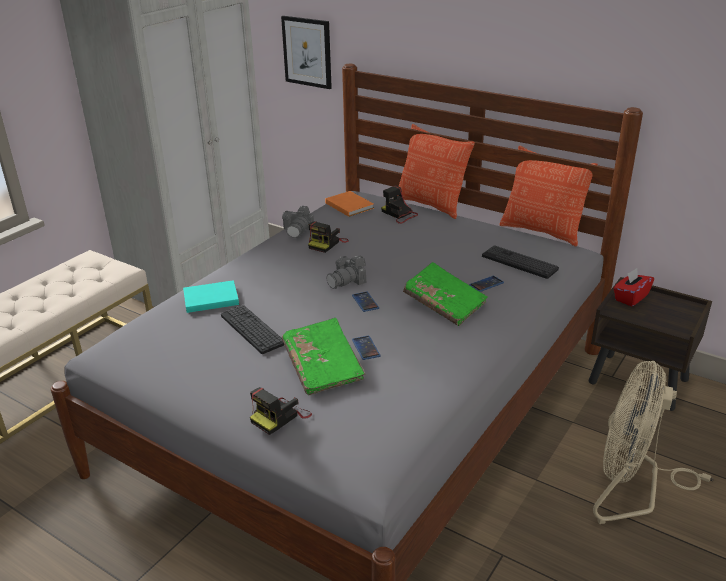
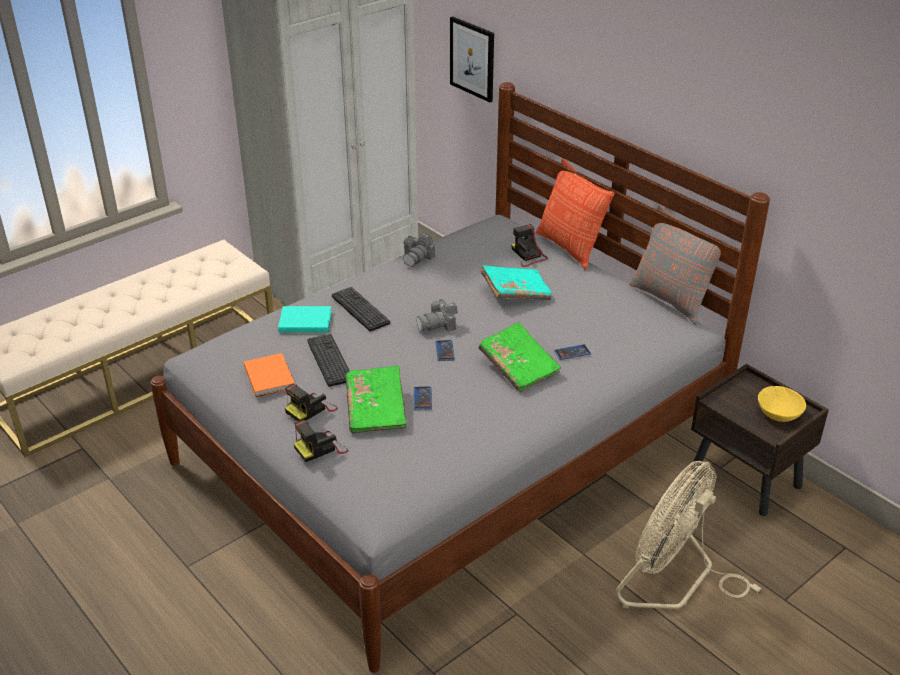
camera: 15 degrees right, 5 degrees up
(327, 244) = (438, 279): camera -> camera (311, 409)
(349, 205) = (482, 235): orange book -> orange book (270, 376)
(405, 244) = (515, 293): none -> turquoise book
(519, 263) = (620, 334): keyboard -> keyboard (360, 309)
(542, 232) = (671, 300): orange pillow -> grey pillow
(630, 298) = (744, 389): red tissue box -> none
(673, 312) = (779, 414): none -> yellow bowl

